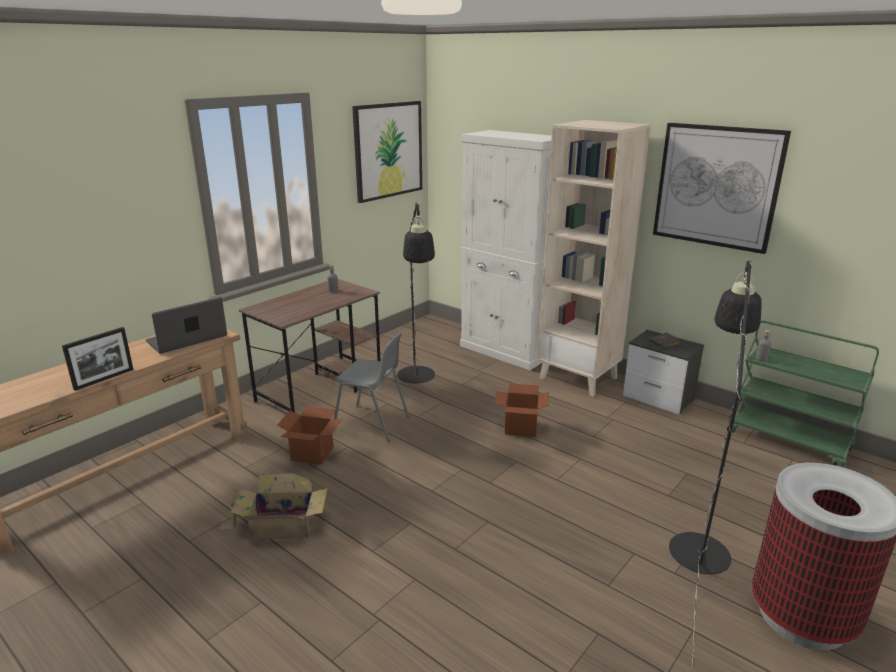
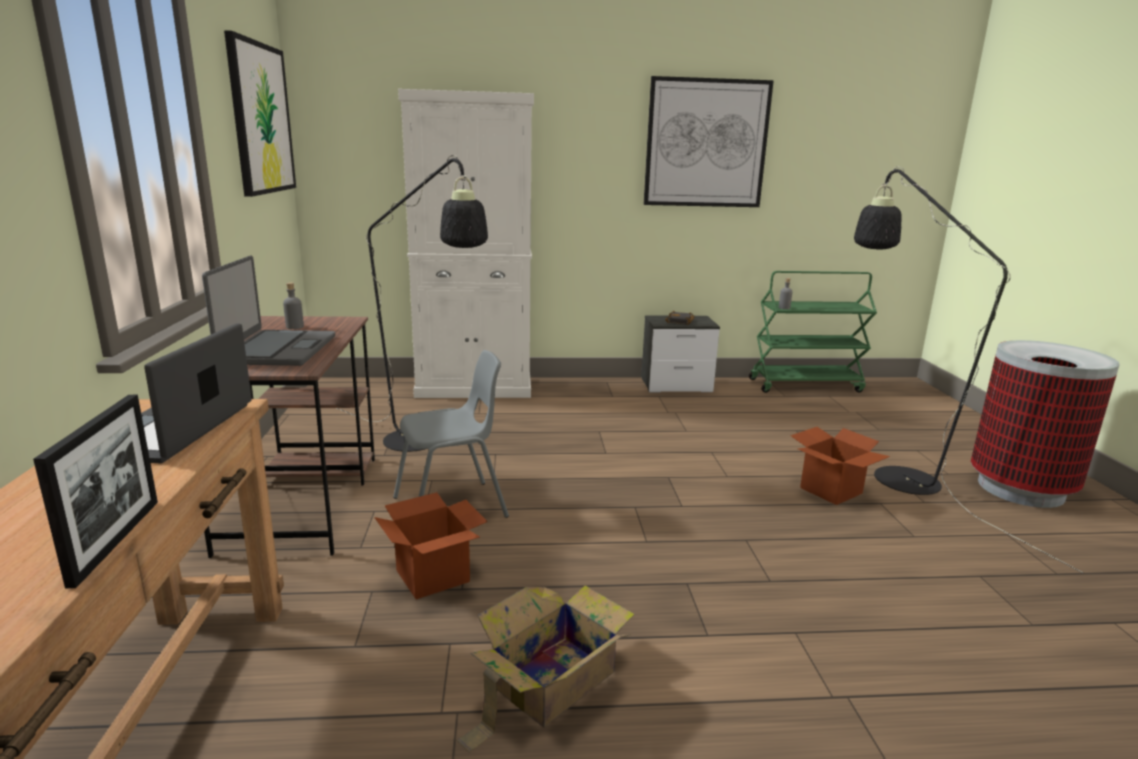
camera: 45 degrees left, 5 degrees down
(298, 305) = (278, 350): none -> laptop
(521, 428) = (617, 447): cardboard box -> cardboard box (831, 490)
(579, 378) = (587, 390): beige bookcase -> none

